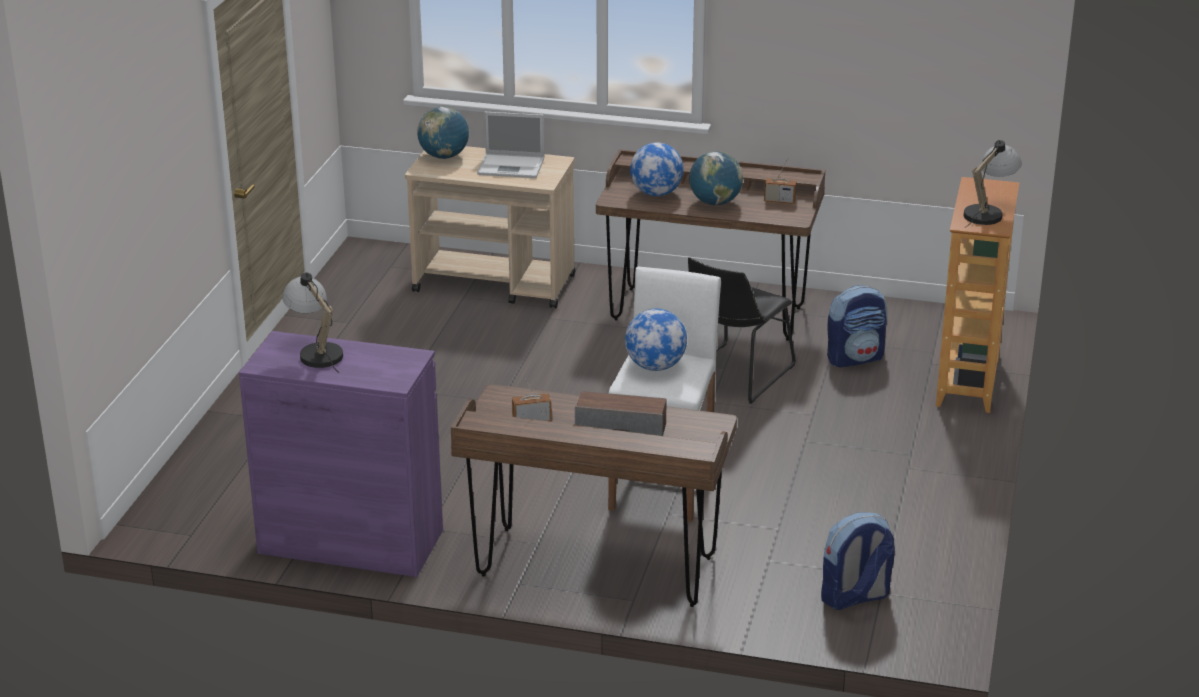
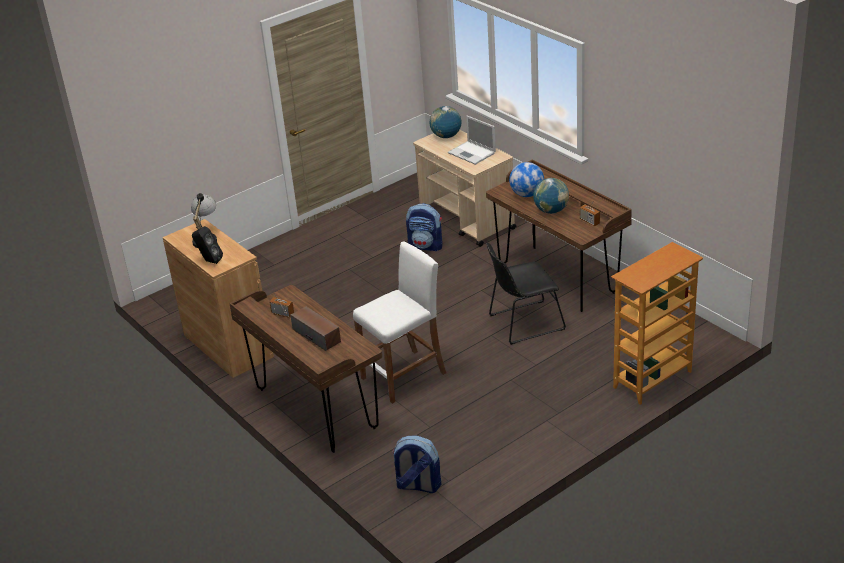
camera: 40 degrees right, 5 degrees up
(351, 541) = (228, 346): purple cabinet -> brown cabinet
(369, 377) = (209, 261): none -> black speaker
(655, 366) = (389, 304): globe -> none
(855, 358) = (605, 338): backpack -> backpack (426, 246)
(988, 212) = (651, 272): table lamp -> none

